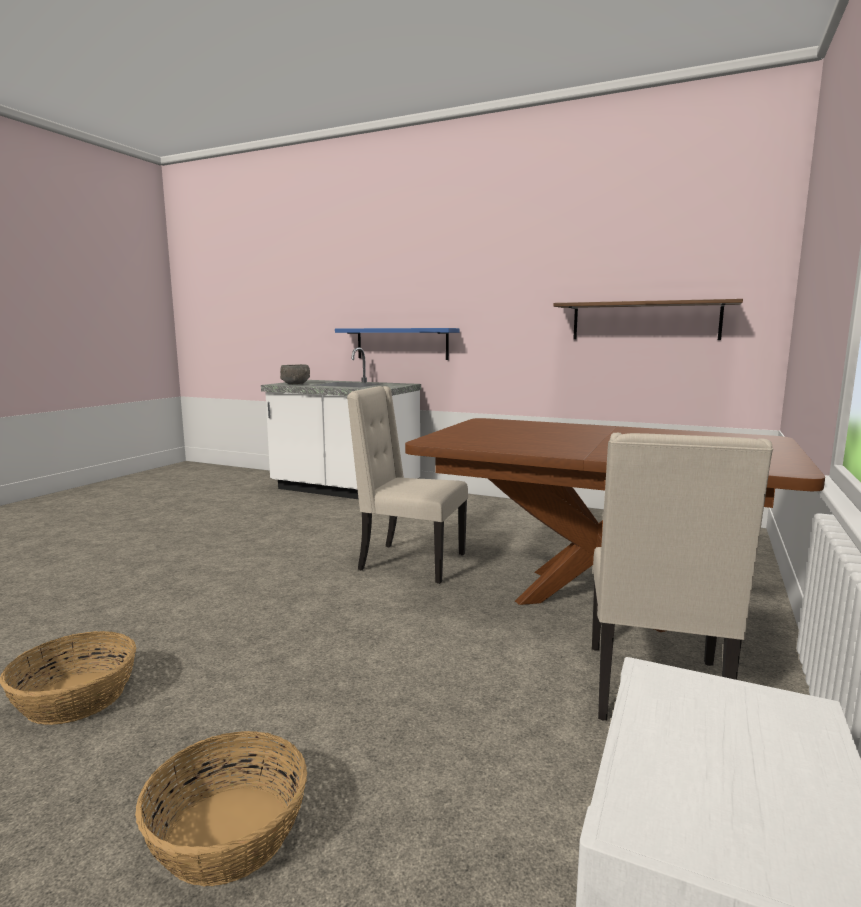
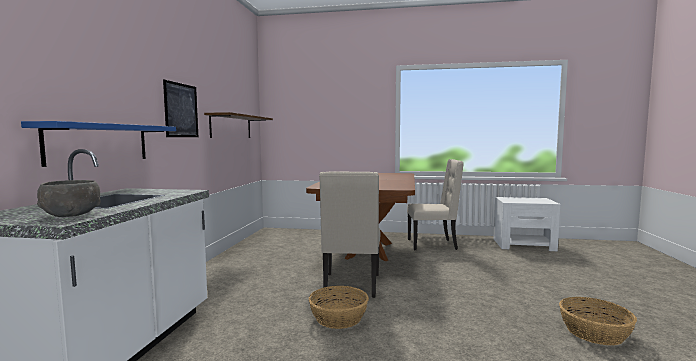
camera: 105 degrees left, 5 degrees down
(228, 834) = (573, 281): basket -> basket (339, 318)
(512, 306) = (181, 110): none -> picture

